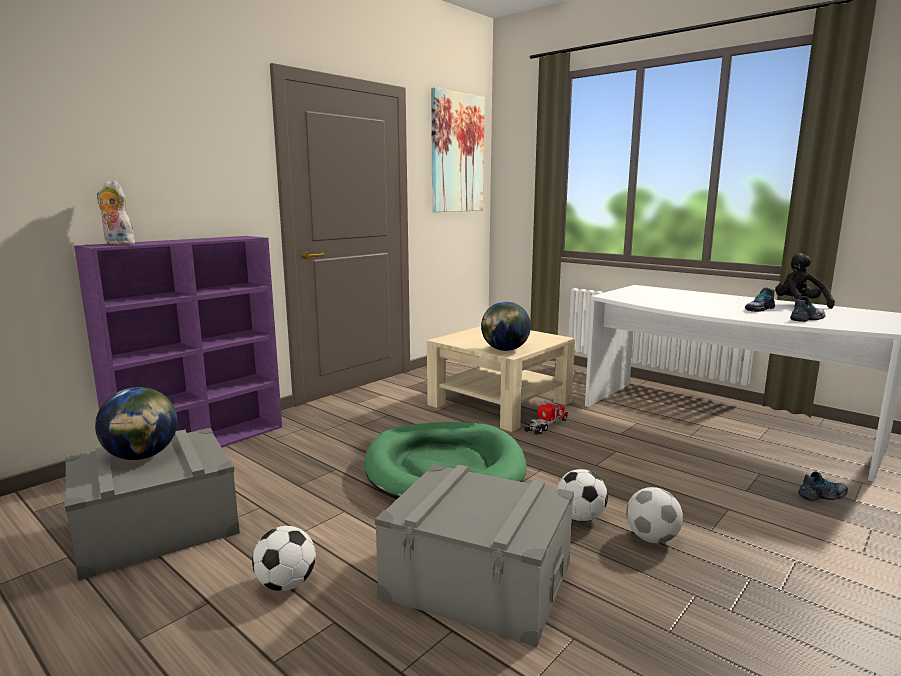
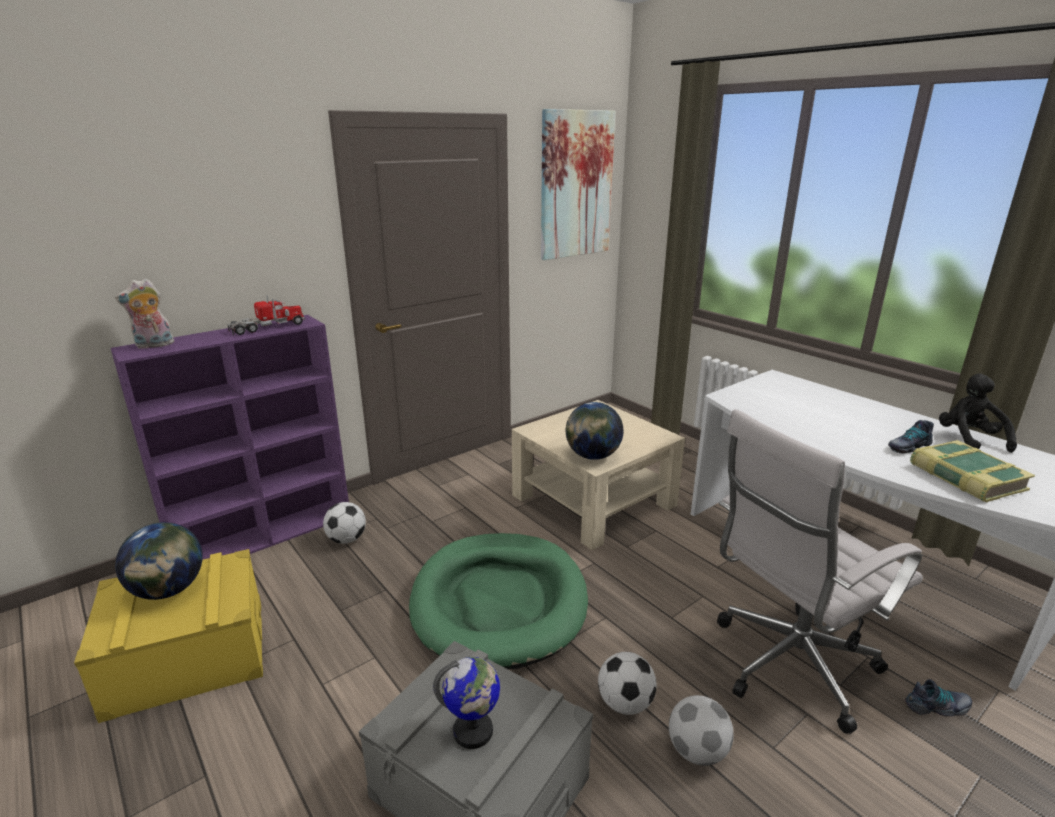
camera: 10 degrees right, 10 degrees up
(117, 244) = (154, 345): plush toy -> plush toy turned 60 degrees counterclockwise
(156, 528) = (188, 656): grey storage box -> yellow storage box
(286, 584) = (285, 761): football -> football (347, 539)
(478, 509) = (473, 731): none -> globe
(546, 425) = (635, 543): toy truck -> toy truck (267, 327)
(701, 484) = (788, 666): none -> white office chair
(808, 318) = (965, 478): shoe -> book

